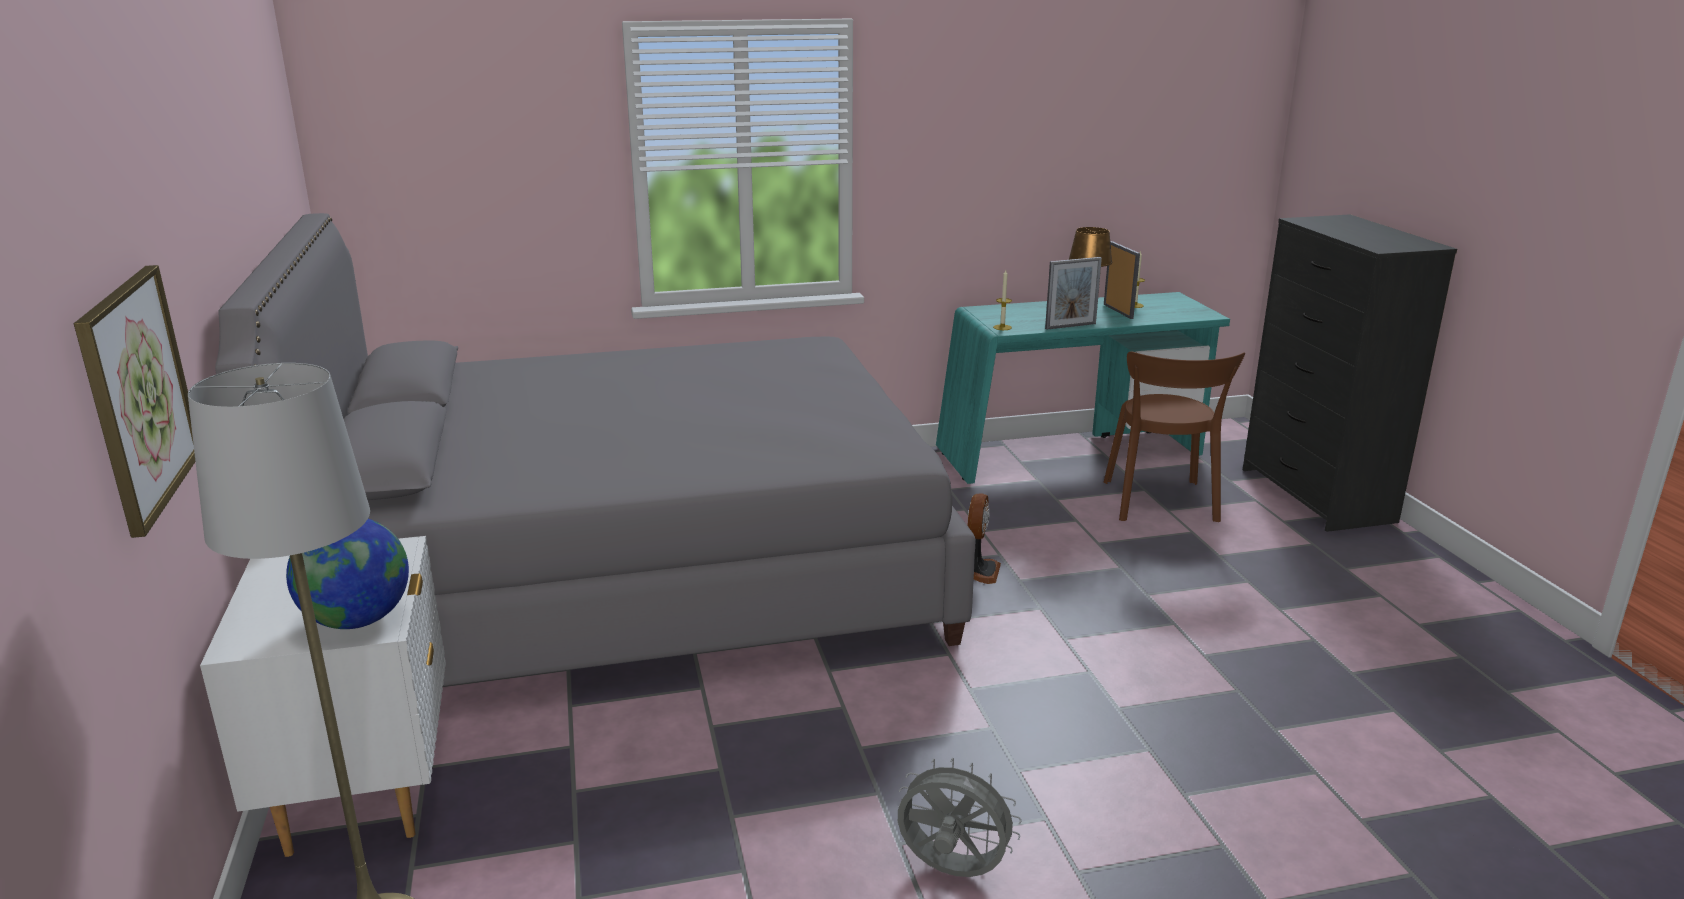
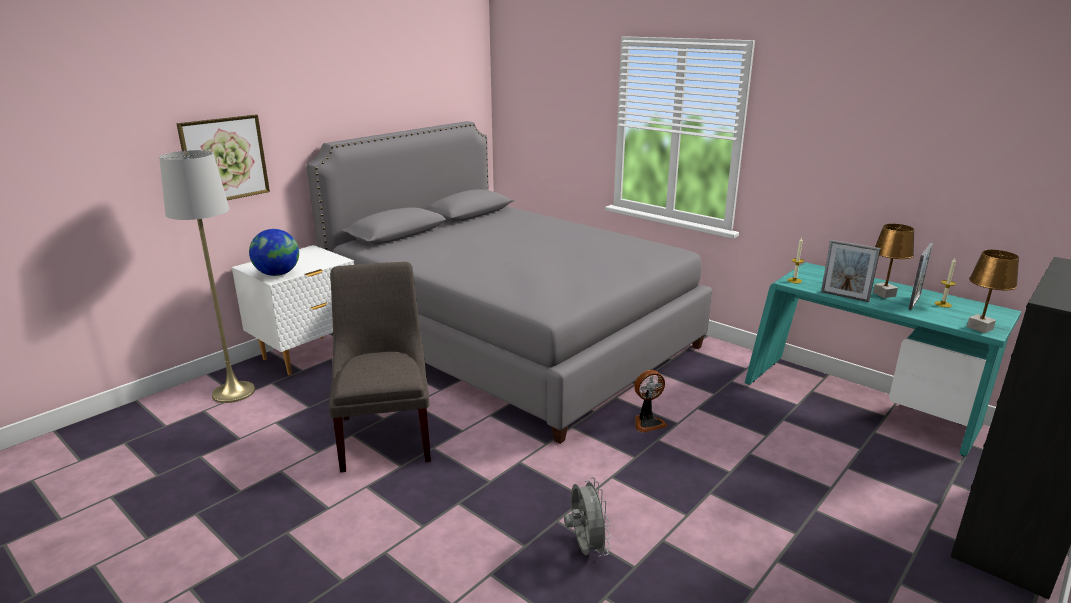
camera: 55 degrees right, 0 degrees up
(774, 780) = (386, 434): none -> grey chair
(951, 872) = (355, 509): grey fan -> grey fan (585, 548)
(1160, 503) = (851, 461): brown chair -> none
(1197, 315) = (979, 328): none -> brown table lamp

